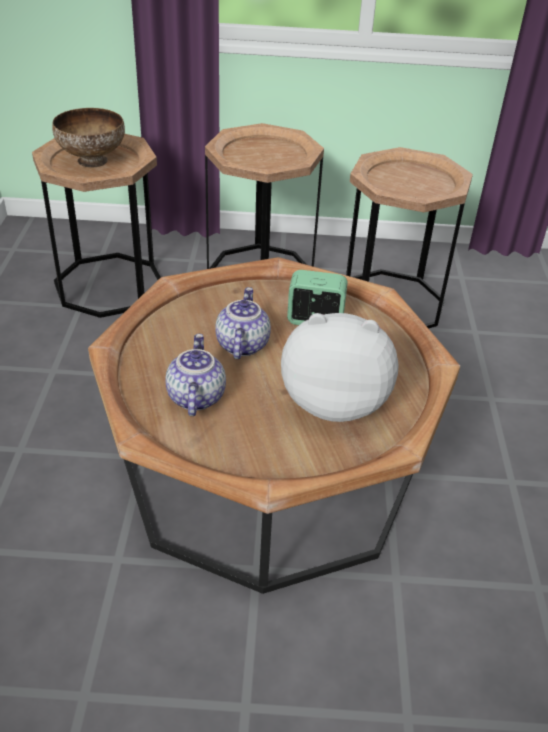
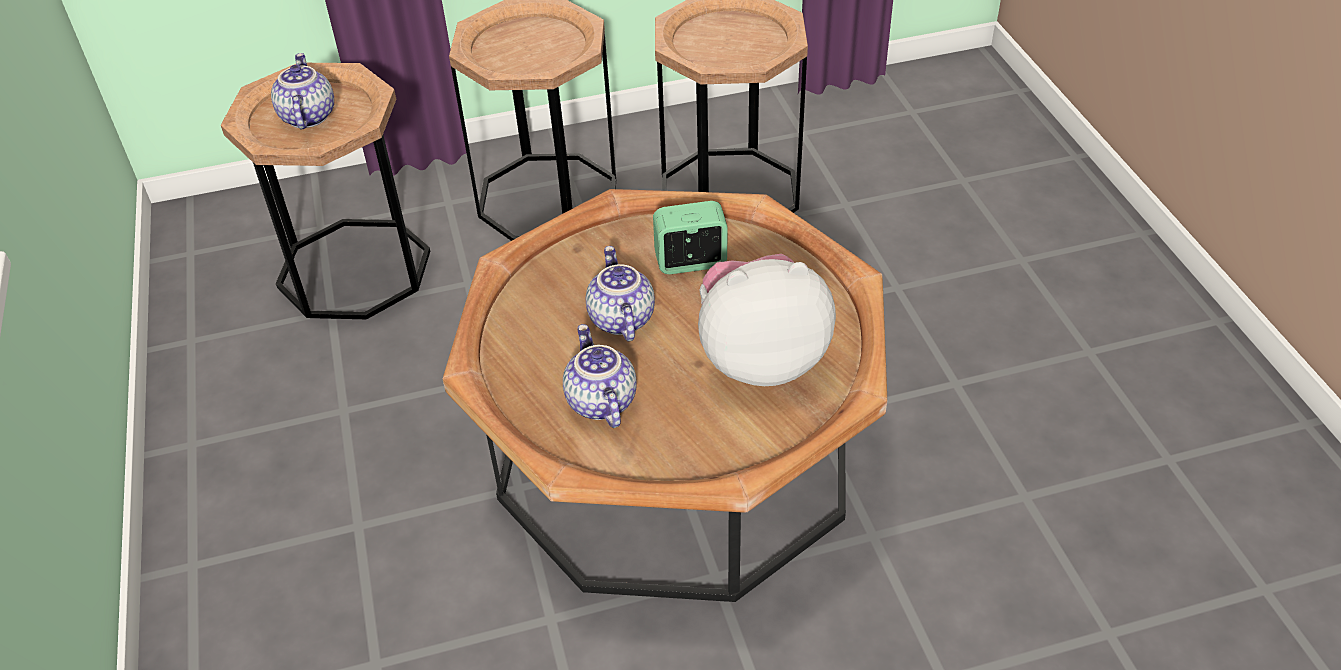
camera: 15 degrees left, 5 degrees up
(92, 161) = (306, 116): bowl -> teapot

